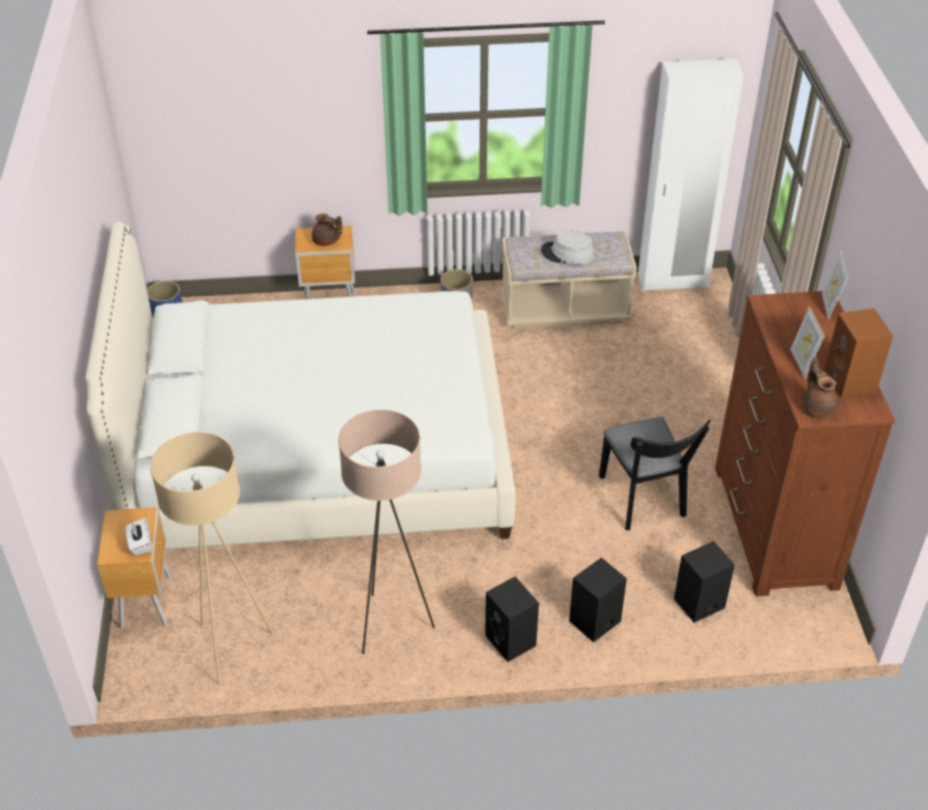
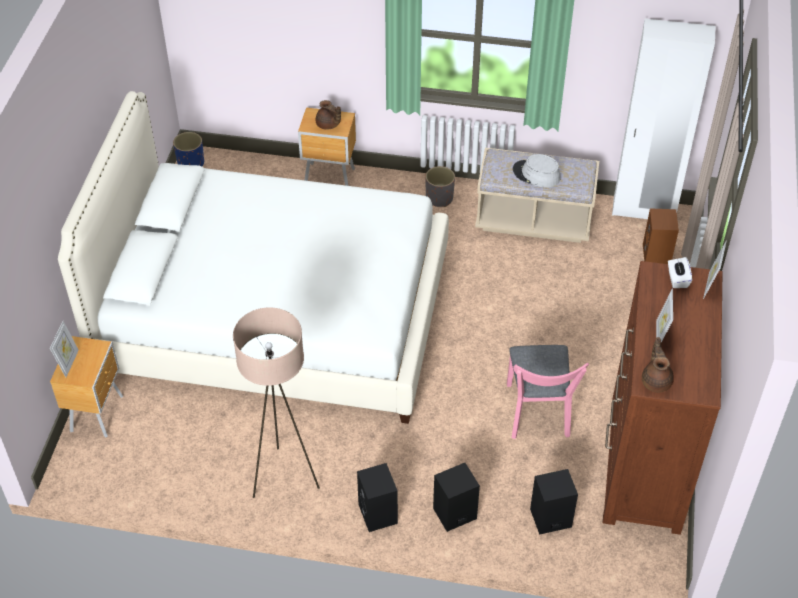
camera: 15 degrees right, 5 degrees up
(113, 540) = (68, 363): none -> picture frame
(140, 544) = (88, 371): white tissue box -> white tissue box (677, 279)
(230, 647) = (150, 468): beige floor lamp -> none
(644, 501) = (537, 415): black chair -> pink chair
(851, 382) = (697, 363): brown speaker -> brown speaker (657, 255)

